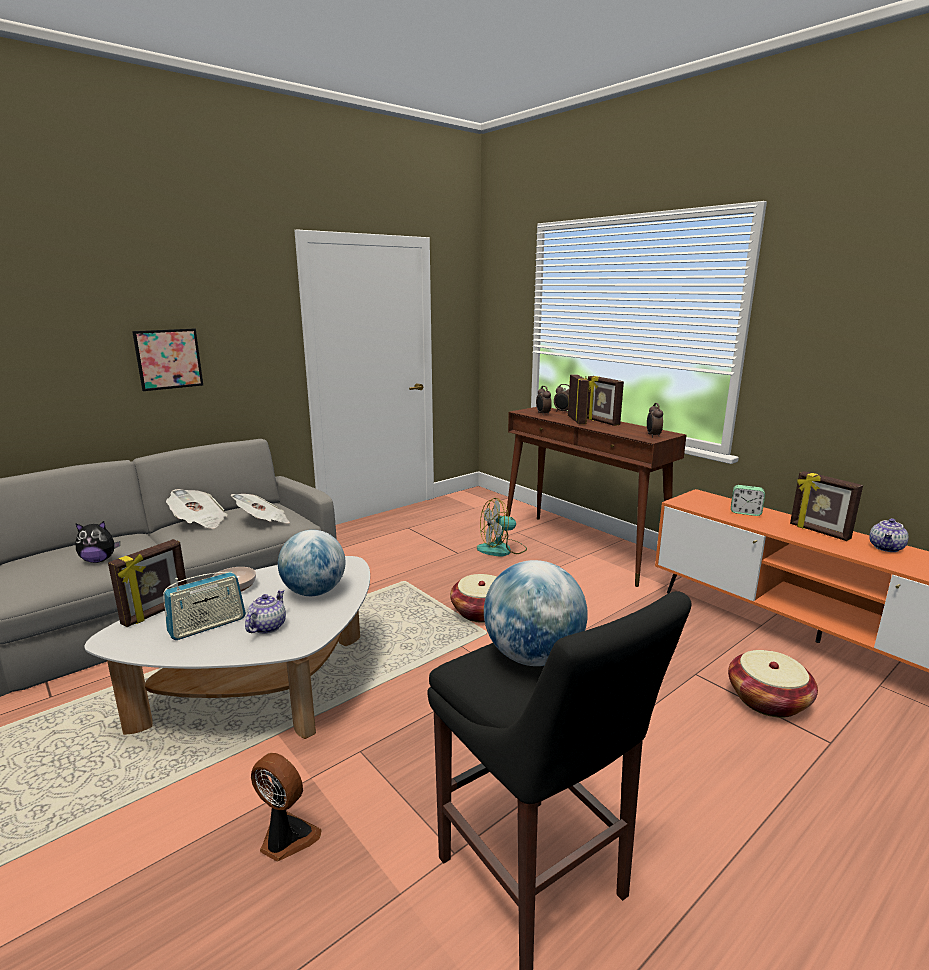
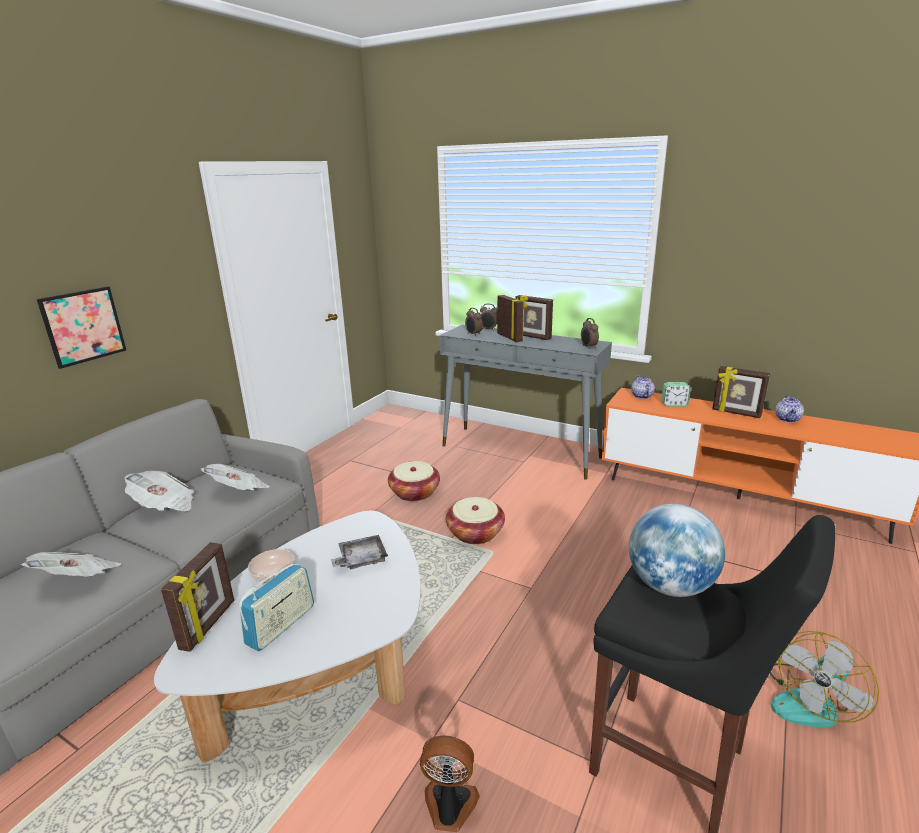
camera: 20 degrees left, 5 degrees up
(99, 560) = (79, 579): plush toy -> newspaper
(267, 626) = (345, 609): teapot -> teapot (641, 396)
(314, 592) = (361, 559): globe -> grey tray
(502, 549) = (453, 466): fan -> fan (810, 701)
(582, 548) = (521, 451): brown console table -> grey console table
(767, 700) = (735, 556): basket -> basket (414, 492)

